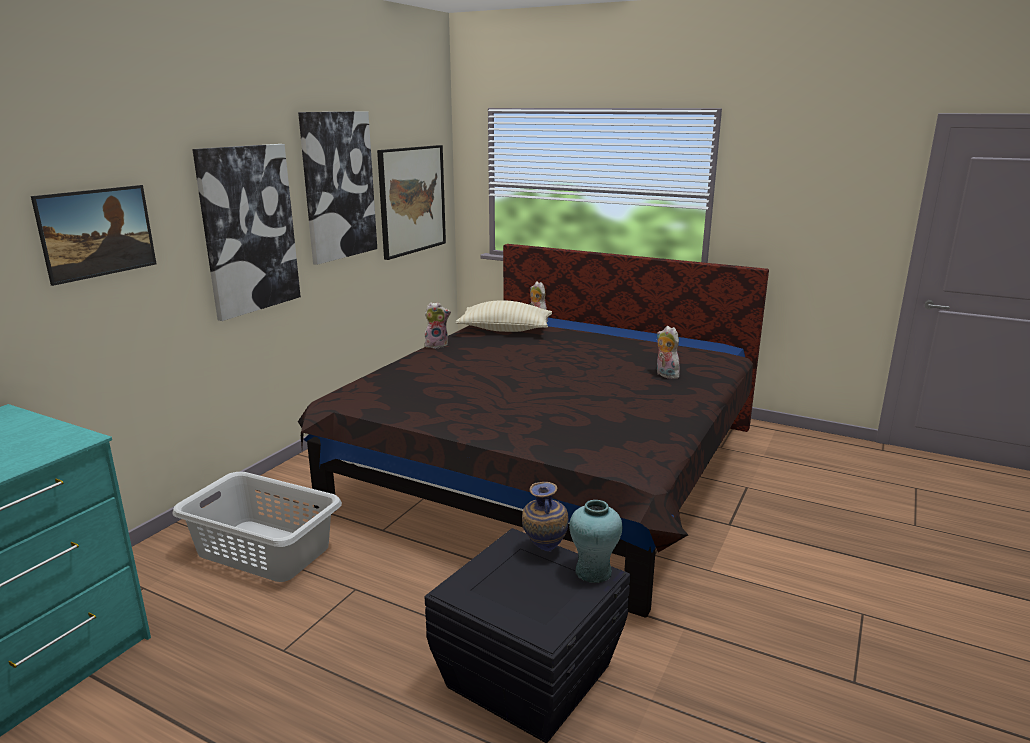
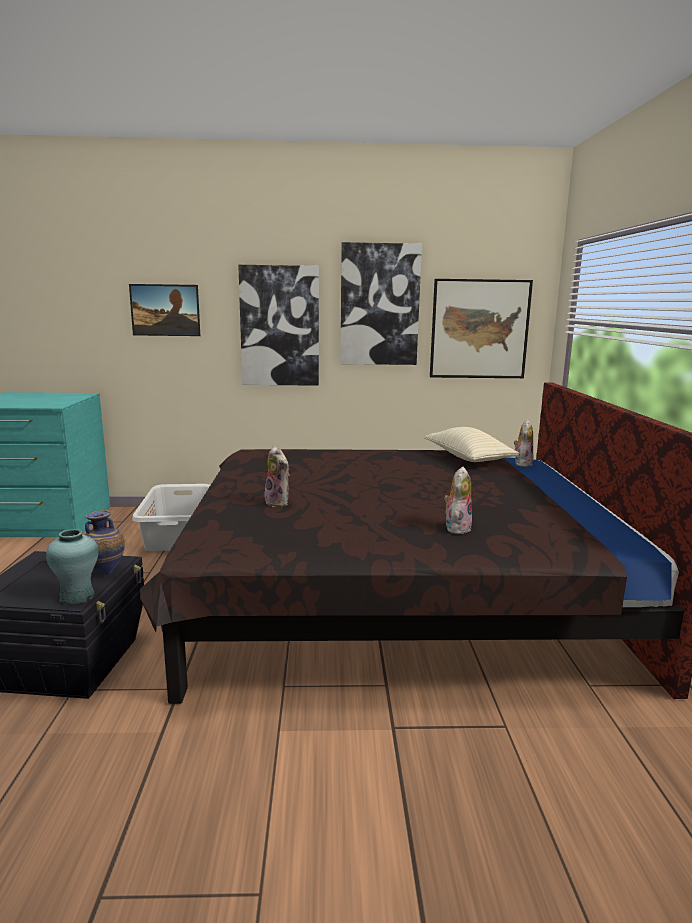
camera: 60 degrees right, 5 degrees down
(437, 345) = (393, 451): plush toy -> plush toy (279, 502)

